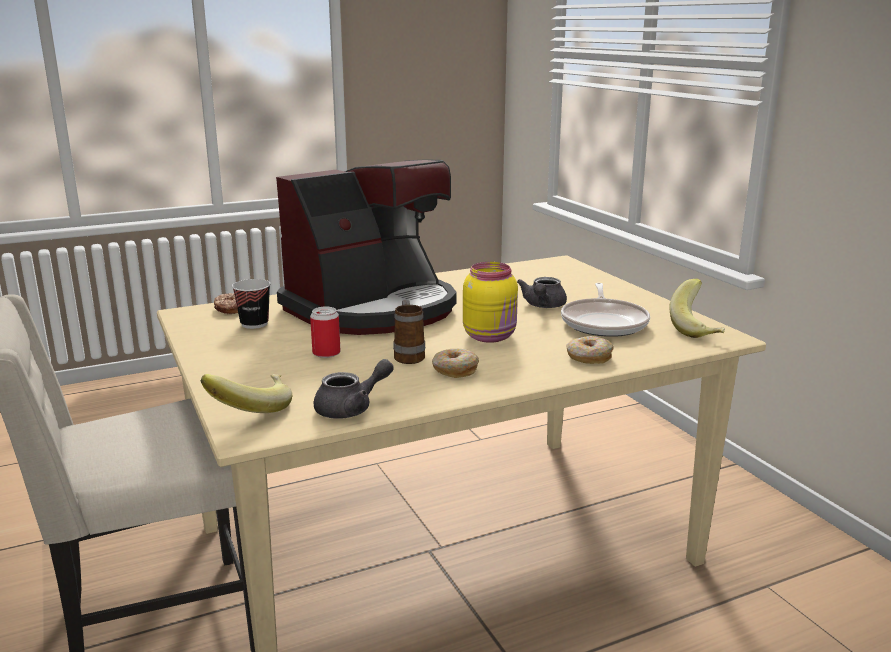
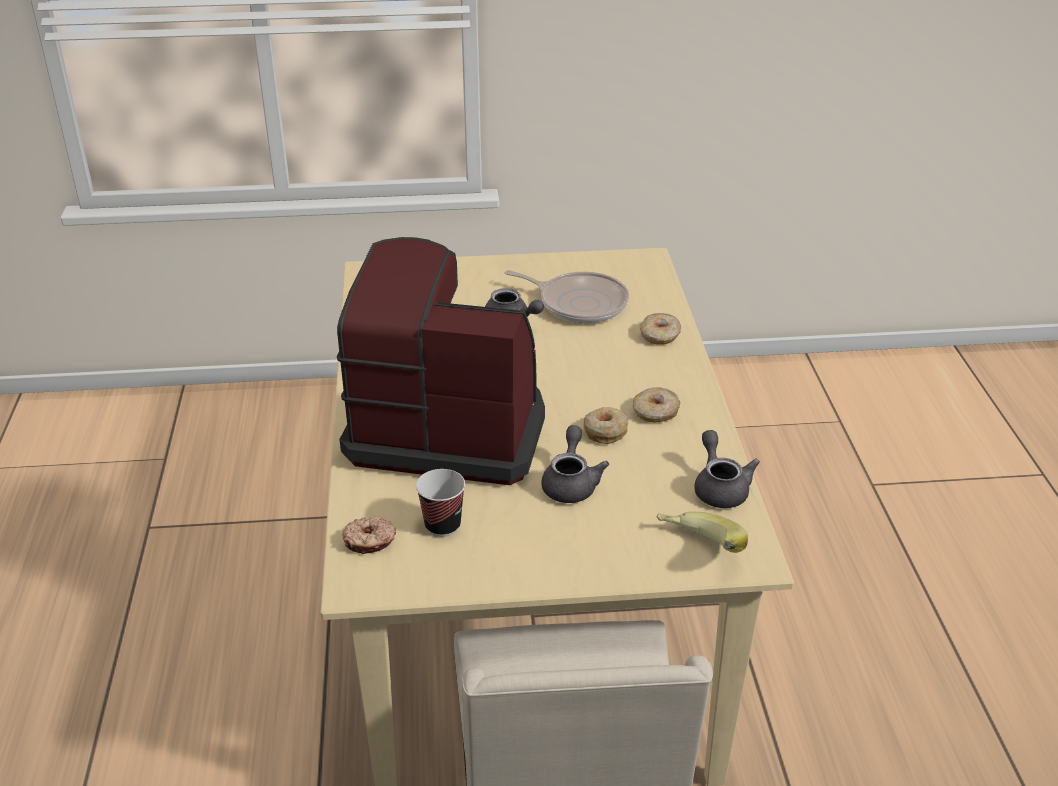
camera: 70 degrees left, 15 degrees up
(326, 353) = (571, 483): can -> grey teapot
(373, 309) = (447, 429): coffee machine -> coffee machine turned 60 degrees counterclockwise
(409, 355) = (605, 431): mug -> donut
(491, 336) = (579, 372): yellow jar -> none
(699, 329) = (622, 264): banana -> none

